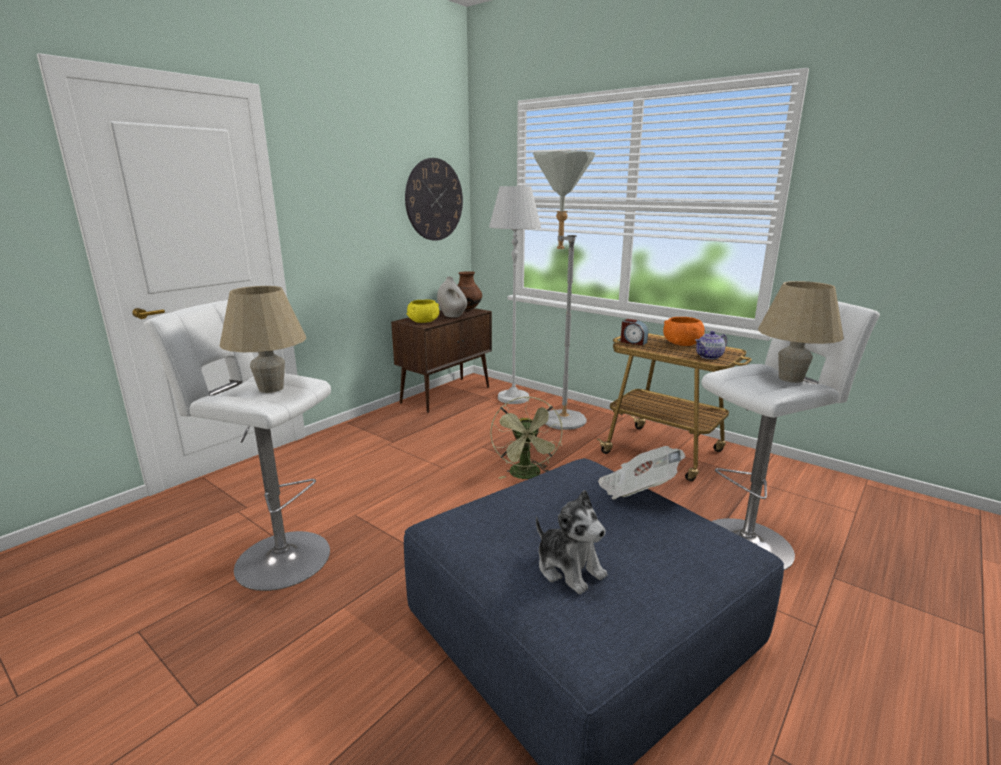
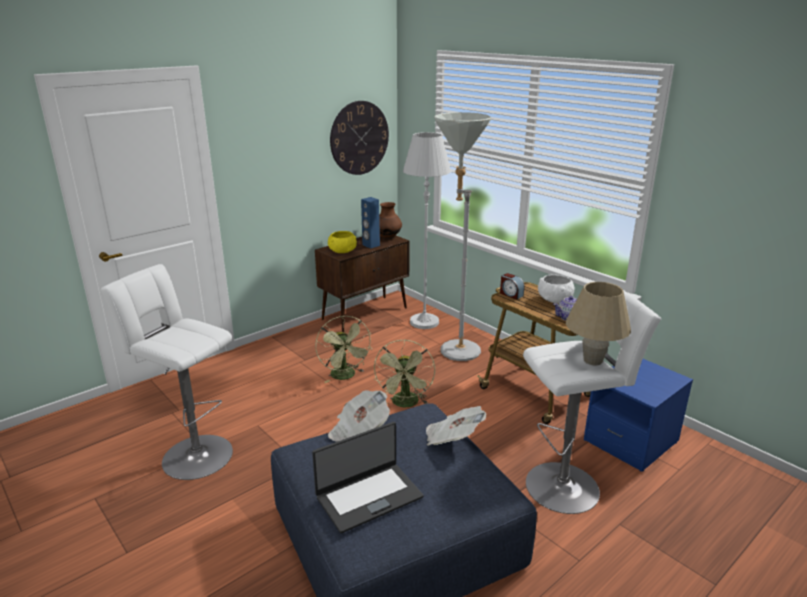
camera: 10 degrees right, 5 degrees up
(271, 388) = (187, 337): beige table lamp -> none
(446, 454) = (345, 376): none -> green fan
(452, 316) = (371, 245): white vase -> blue speaker
(516, 493) = (359, 431): none -> newspaper
(569, 569) = (368, 496): plush toy -> laptop
(682, 343) = (554, 299): orange bowl -> white bowl
(788, 489) = (631, 441): none -> blue nightstand

